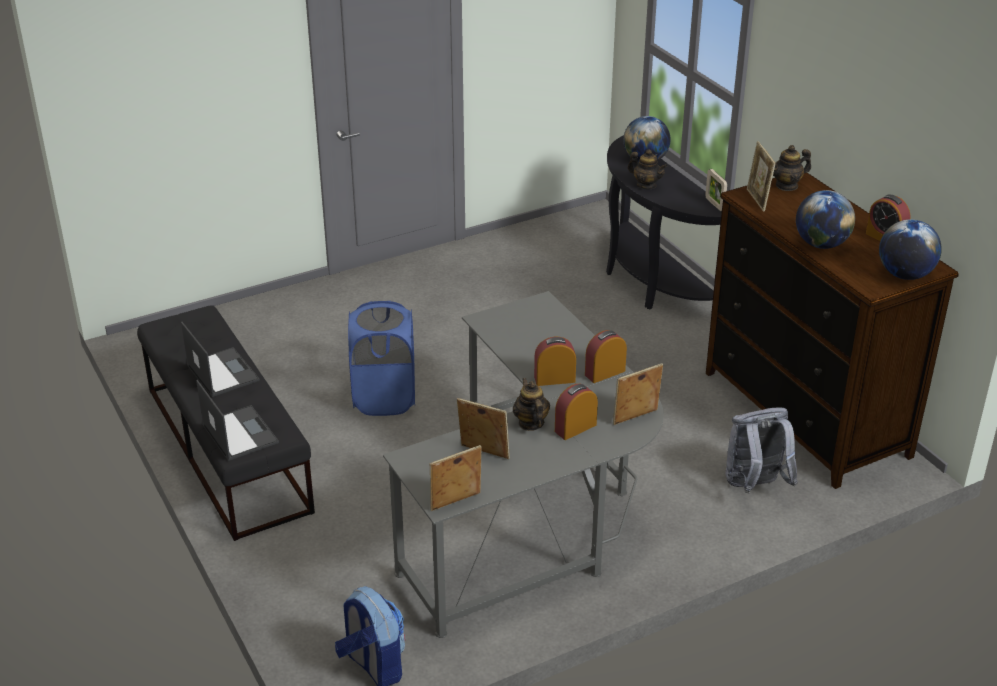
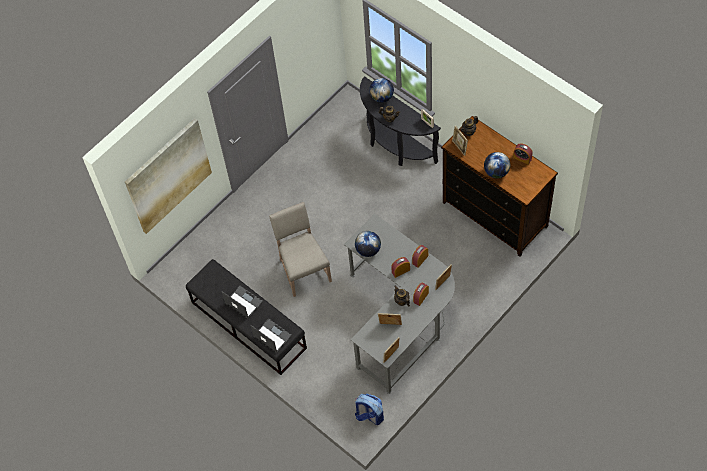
camera: 15 degrees left, 25 degrees up
(185, 110) = (168, 175): none -> picture
(384, 398) = (303, 269): blue laundry basket -> beige chair
(755, 486) = (486, 267): grey backpack -> none
(905, 275) = (536, 182): globe -> globe (368, 250)

